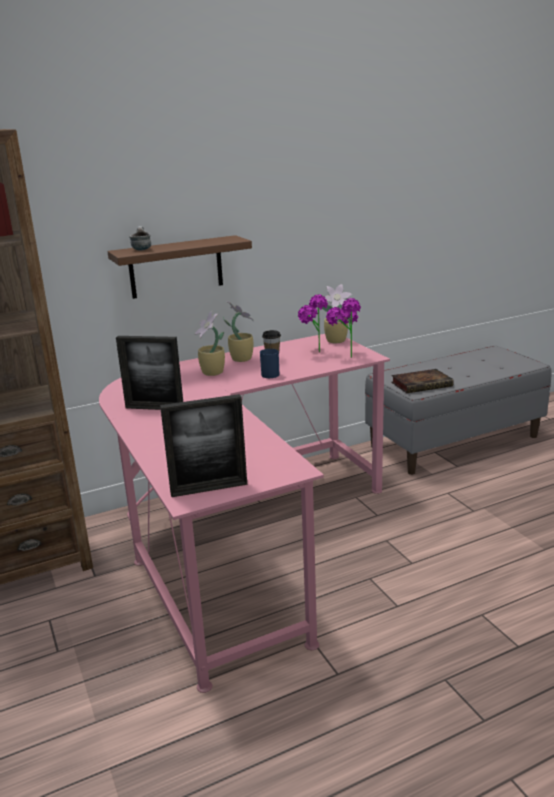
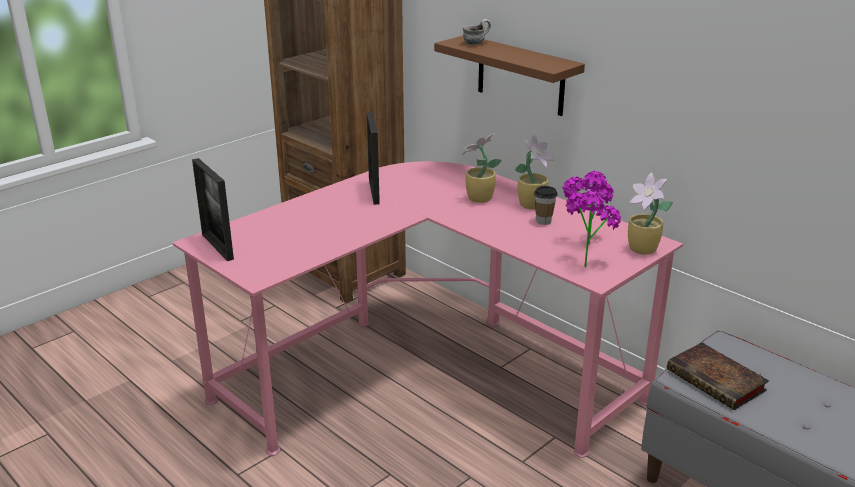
camera: 70 degrees right, 5 degrees up
(268, 374) = (493, 227): blue mug -> none

